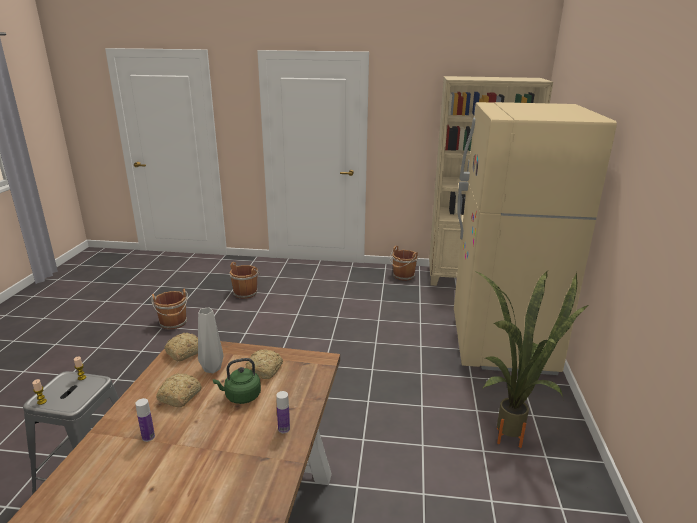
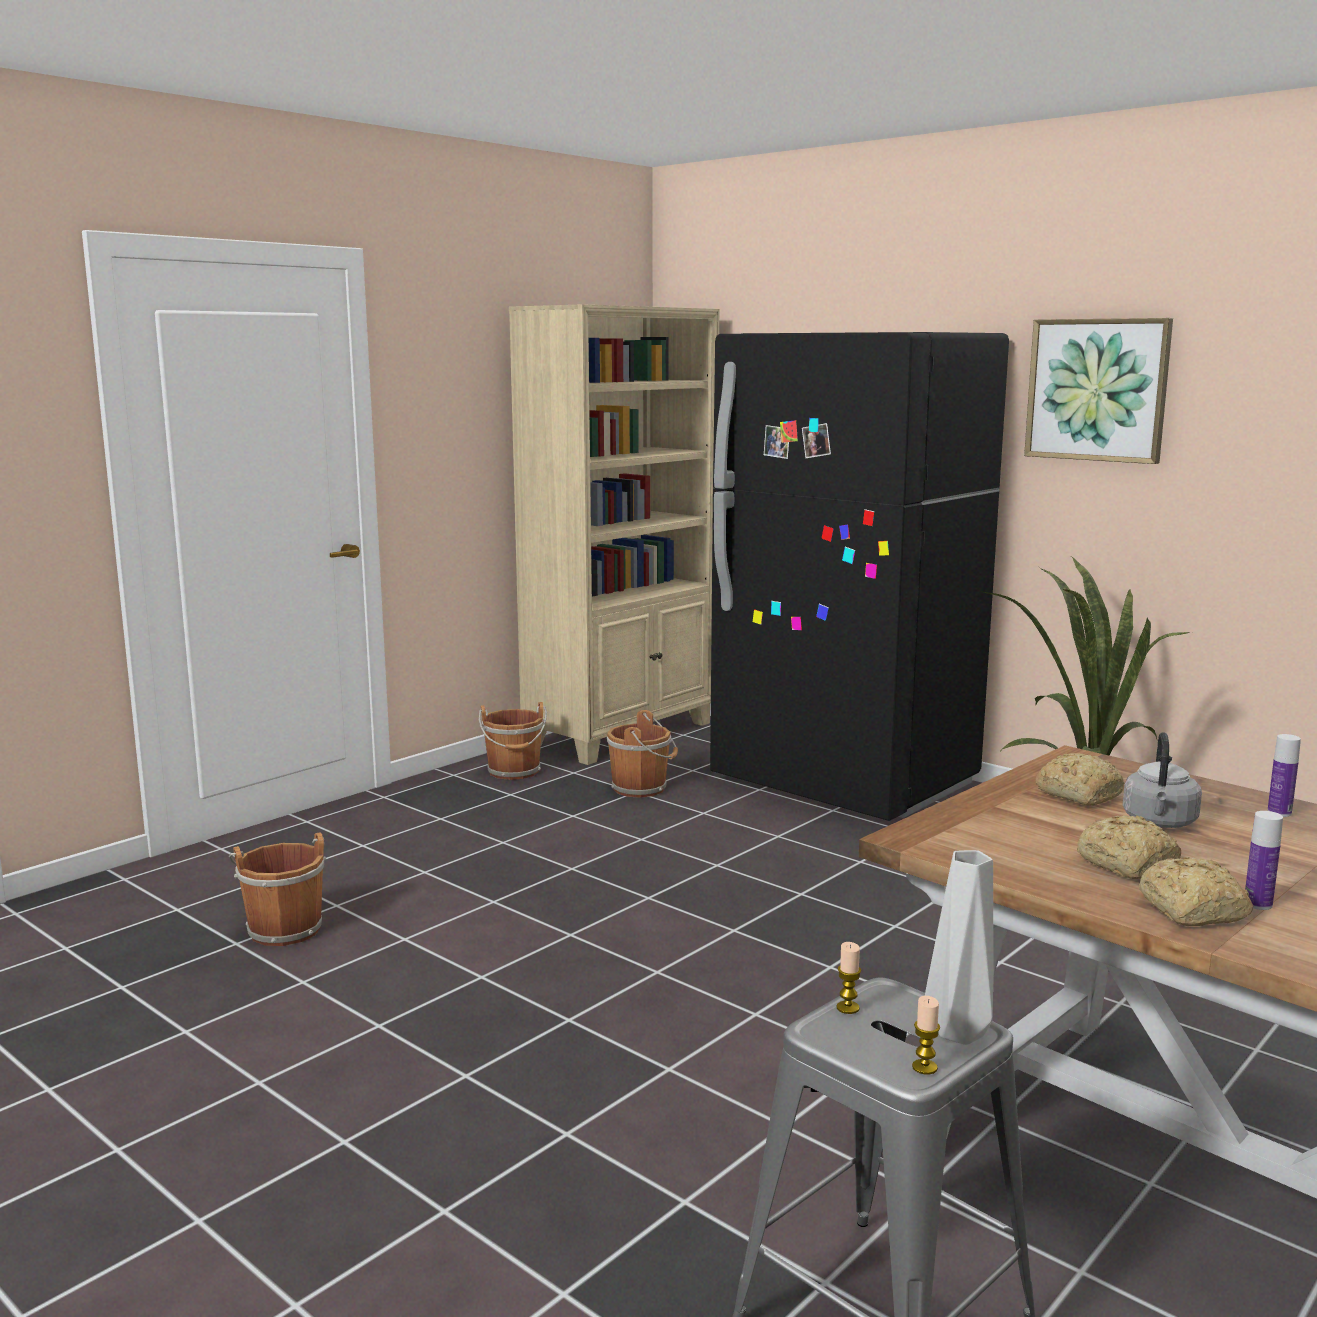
camera: 55 degrees left, 10 degrees down
(173, 323) = (270, 1060): brown bucket -> brown bucket (642, 788)
(183, 353) = (949, 840): bread -> bread (1192, 912)
(212, 368) = (1036, 828): grey vase -> grey vase (956, 1032)
(241, 396) = (1159, 823): green kettle -> grey kettle
(501, 342) = (844, 783): beige fridge -> black fridge
(639, 171) = (1097, 390): none -> picture

